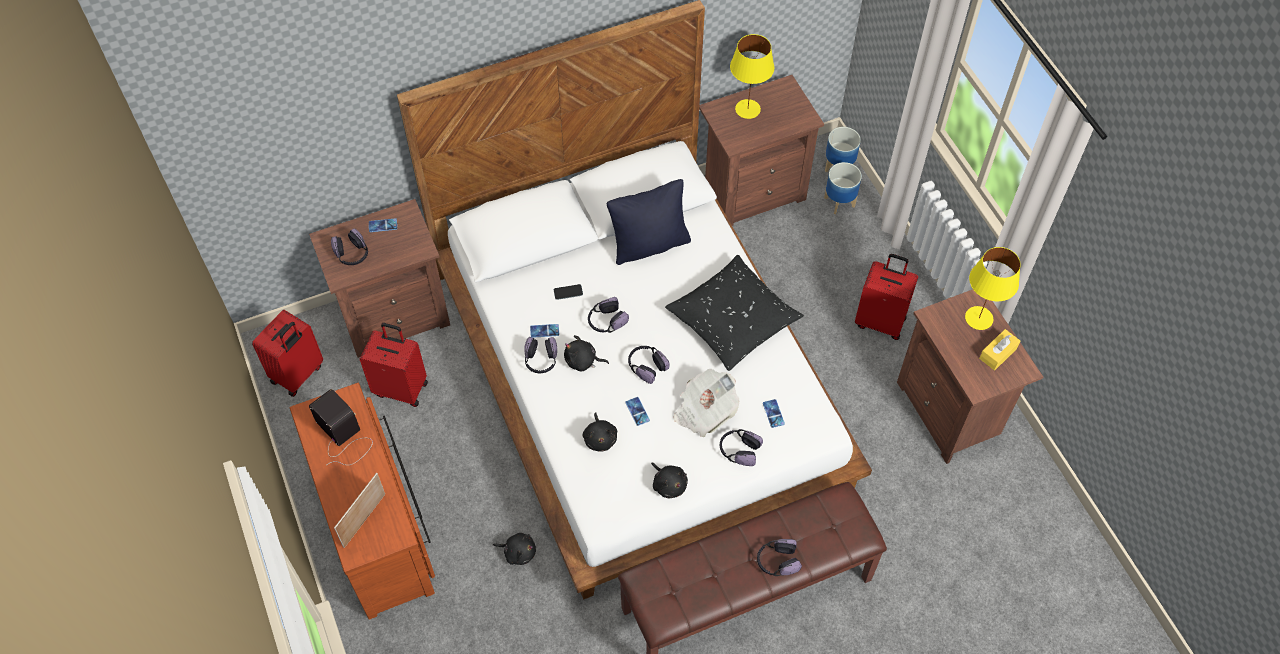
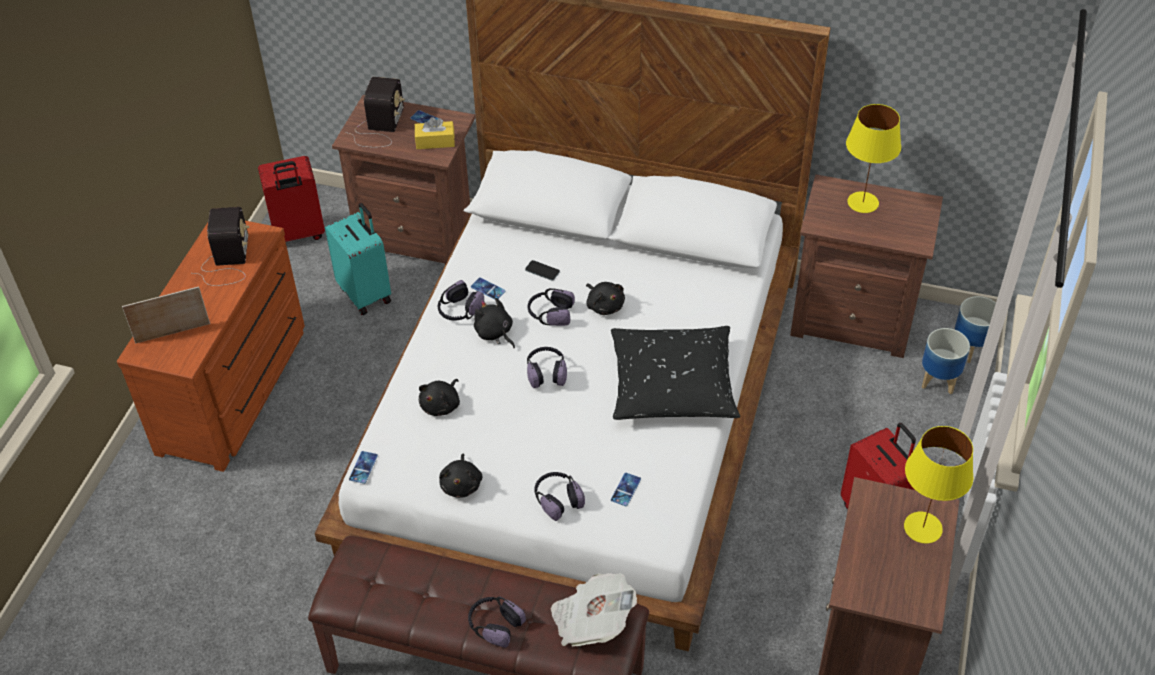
camera: 40 degrees right, 10 degrees down
(352, 254) = (379, 127): headphones -> radio
(401, 388) = (366, 294): red suitcase -> turquoise suitcase
(518, 552) = (323, 486): black plush toy -> black plush toy (604, 305)
(637, 411) = (497, 403): phone -> phone (363, 467)
(649, 245) = (659, 275): black pillow -> none
(704, 411) = (561, 444): newspaper -> newspaper (591, 621)
(998, 353) = (909, 574): yellow tissue box -> yellow tissue box (435, 141)

